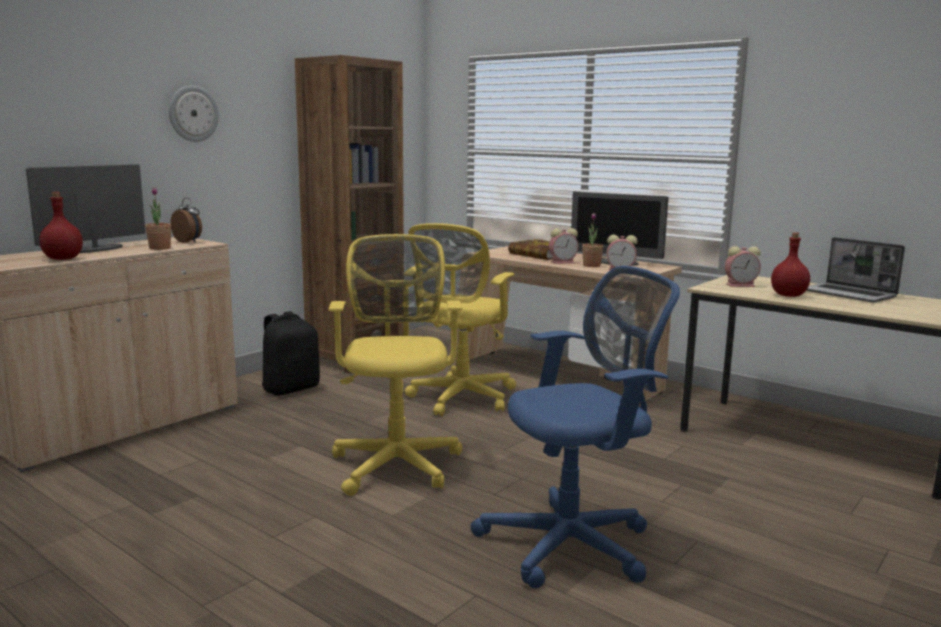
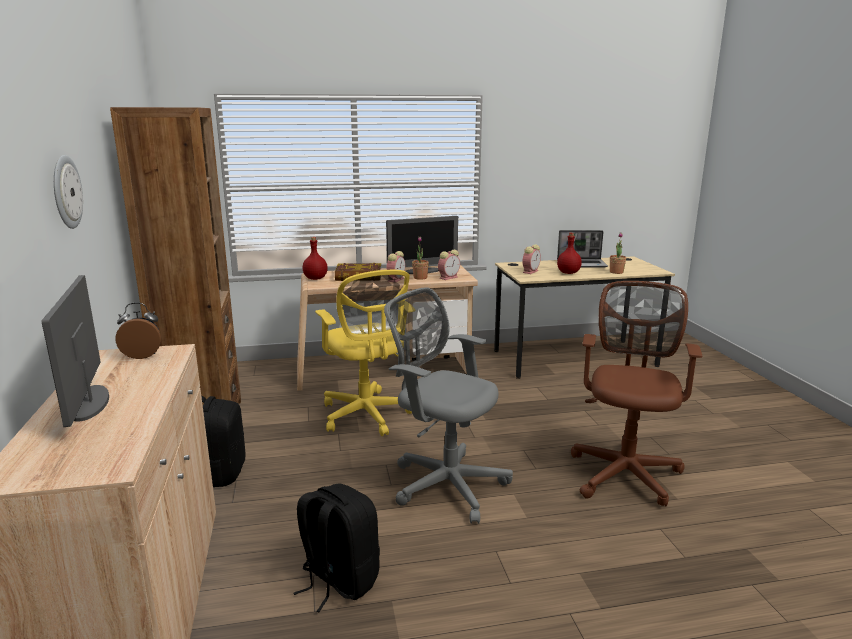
camera: 50 degrees left, 5 degrees up
(62, 259) = (123, 430): red bottle -> red bottle (315, 278)
(160, 248) = (157, 373): potted plant -> potted plant (616, 272)
(203, 470) = (338, 581): none -> black backpack
(397, 462) = (445, 483): yellow office chair -> grey office chair
(574, 544) = (625, 471): blue office chair -> brown office chair

